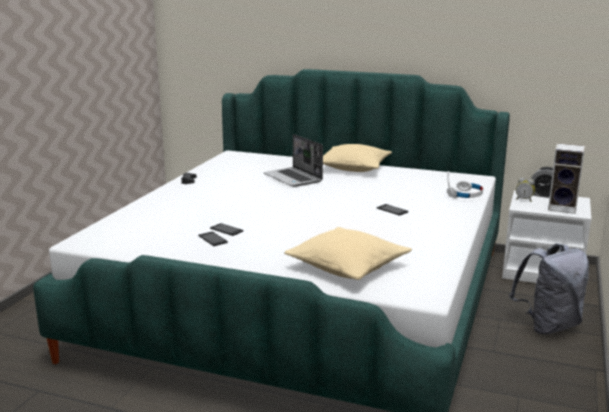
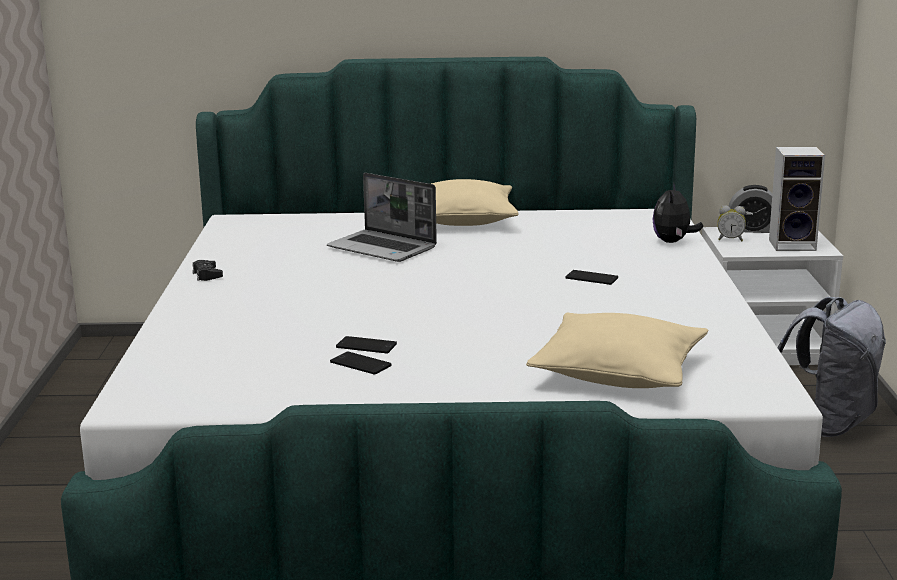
camera: 20 degrees left, 0 degrees up
(465, 195) = (673, 242): white headphones -> plush toy

